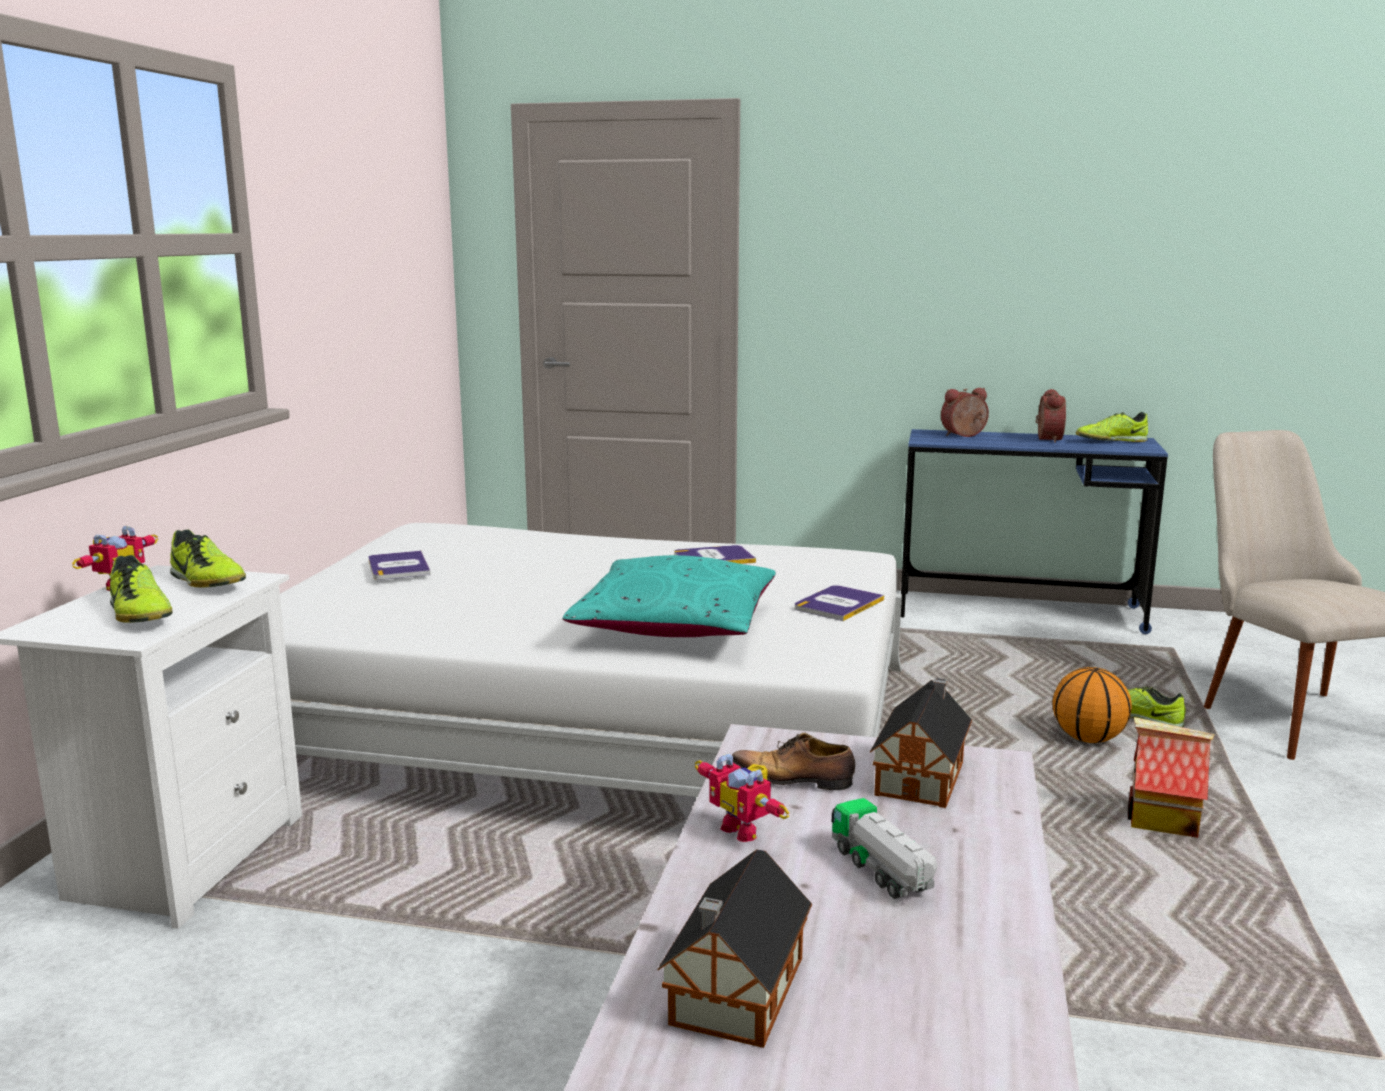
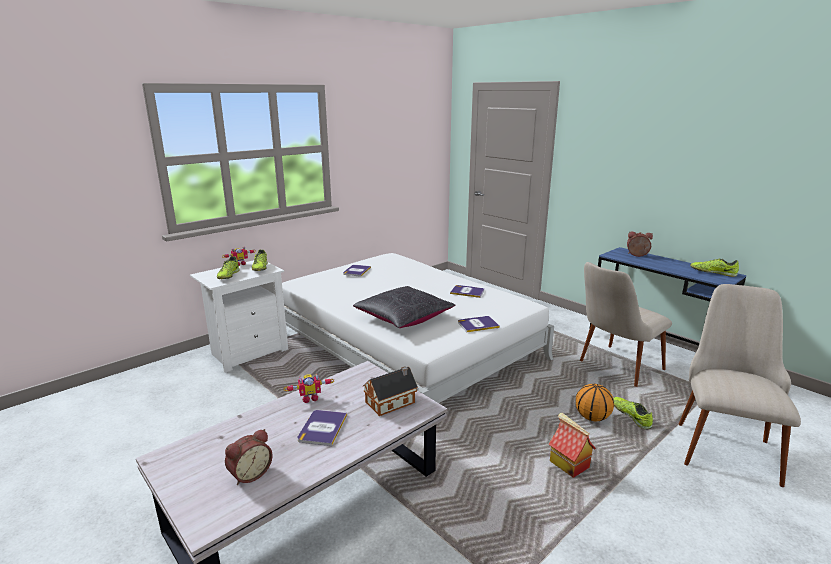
camera: 35 degrees right, 5 degrees up
(675, 626) = (404, 317): turquoise pillow -> black pillow
(733, 994) = (226, 444): toy house -> none
(745, 829) = (310, 398): toy robot -> toy robot turned 105 degrees counterclockwise
(794, 779) = (351, 387): shoe -> none
(882, 871) = (322, 428): toy truck -> book
(1011, 657) = (614, 369): none -> beige chair
(1046, 439) = (677, 265): alarm clock -> alarm clock (250, 474)

